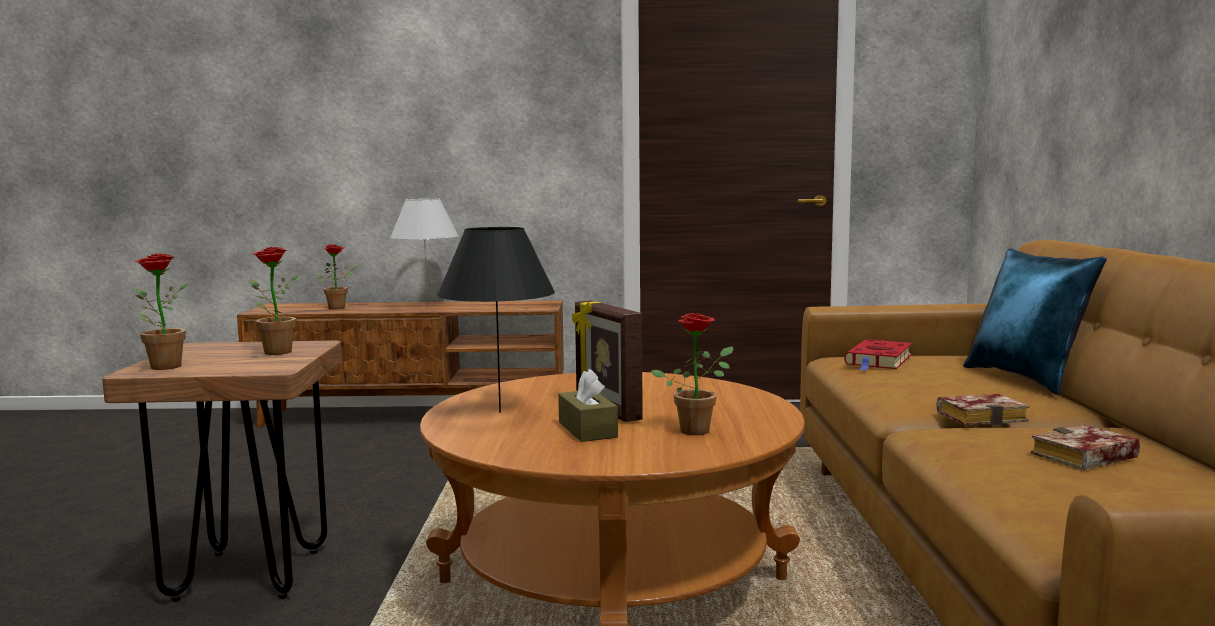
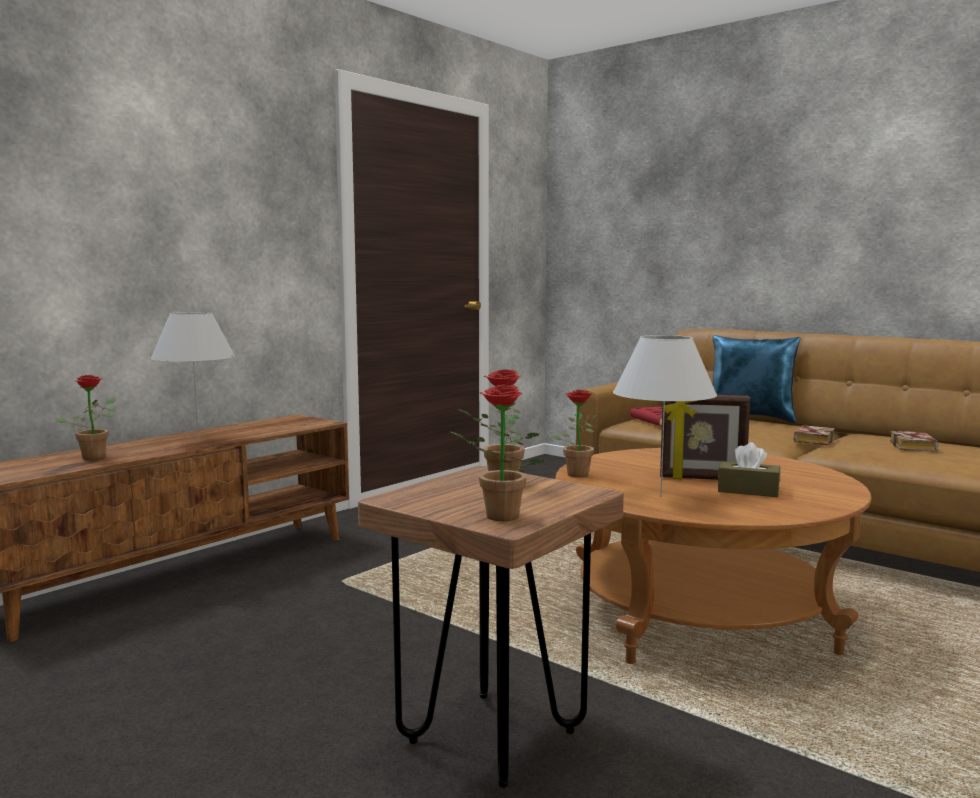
camera: 50 degrees left, 0 degrees up
(499, 412) = (660, 496): black table lamp -> white table lamp
(698, 429) = (782, 475): potted plant -> potted plant (576, 473)

